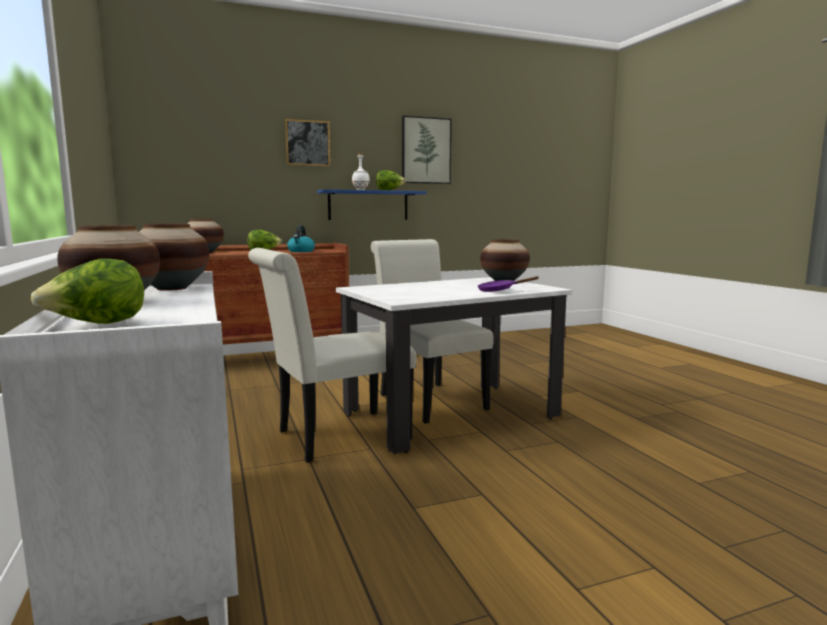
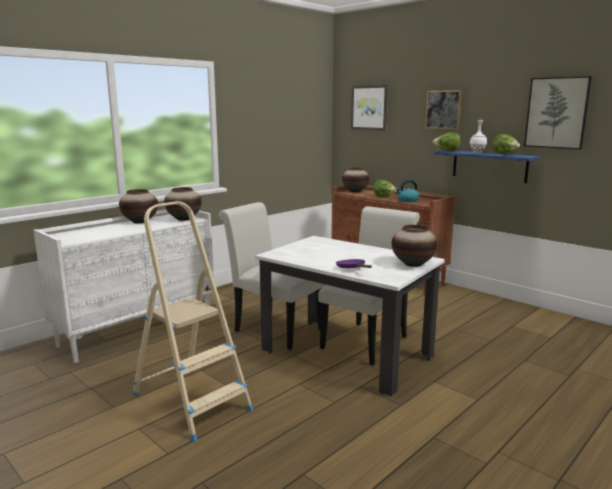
camera: 65 degrees right, 5 degrees up
(97, 325) = (90, 231): lettuce -> lettuce (447, 151)
(190, 135) = (369, 107): none -> picture
(514, 529) = (192, 402): none -> beige step ladder

